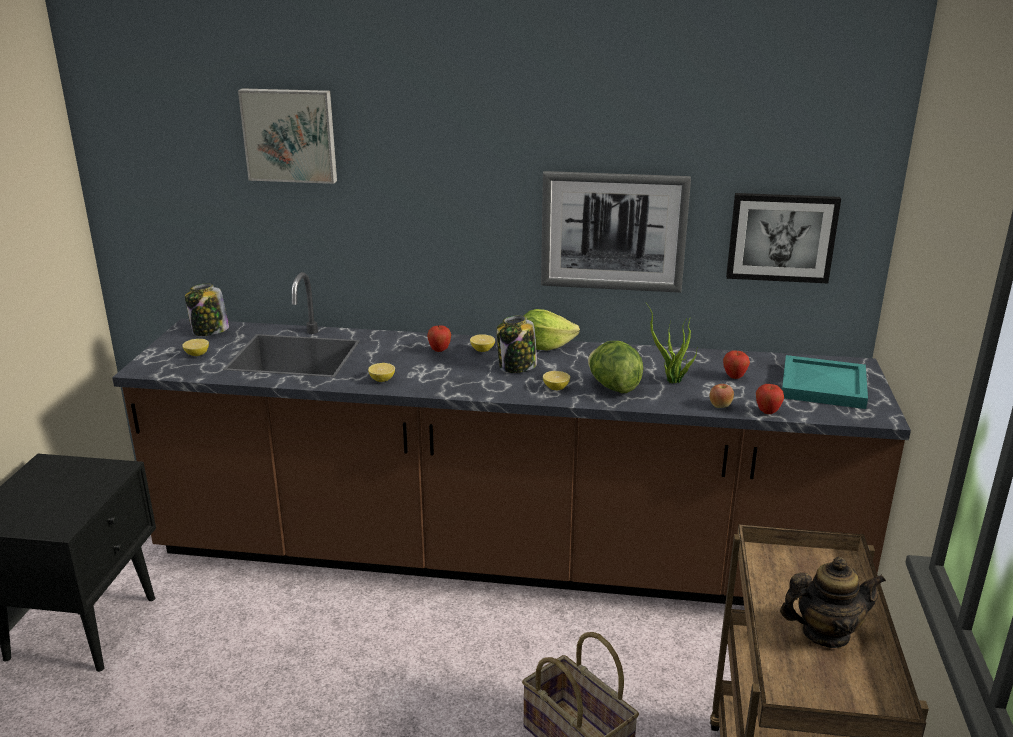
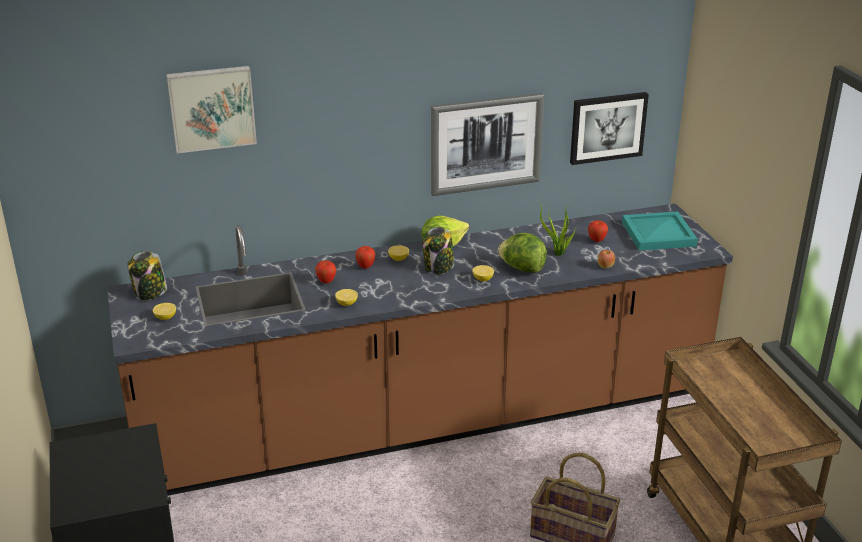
camera: 25 degrees left, 5 degrees up
(767, 412) = (638, 264): apple -> apple (326, 282)
(825, 633) = (754, 406): teapot -> none

